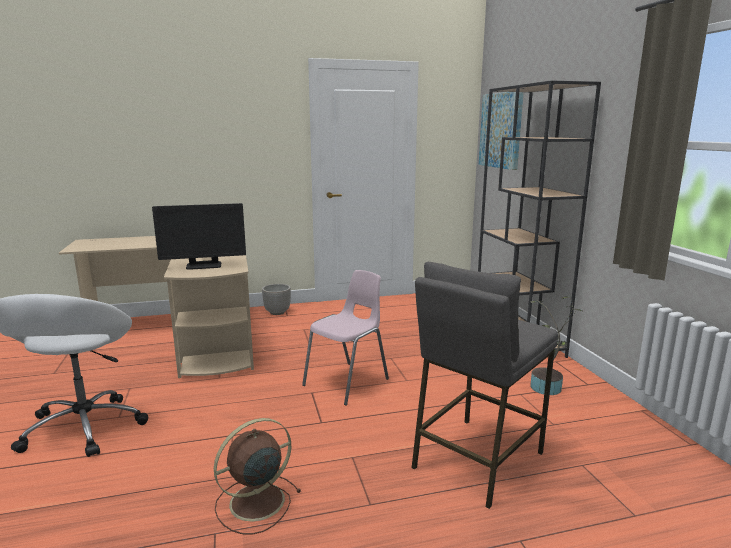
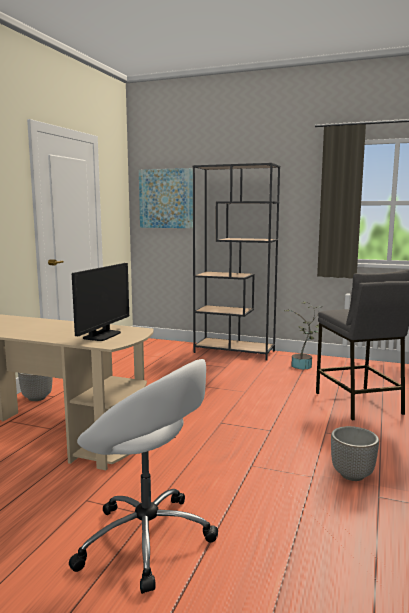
camera: 55 degrees left, 5 degrees down
(254, 503) = (353, 475): brown fan -> planter
(348, 382) = (222, 408): pink chair -> none

